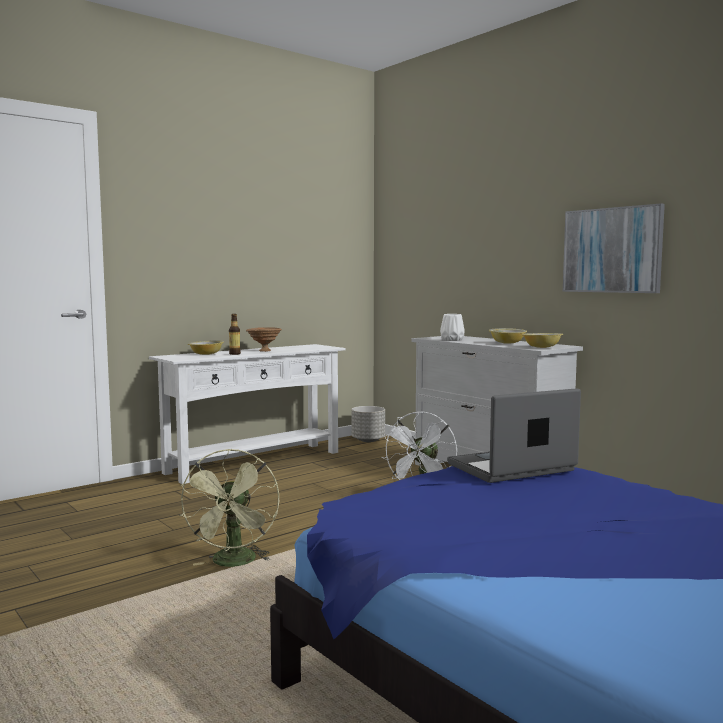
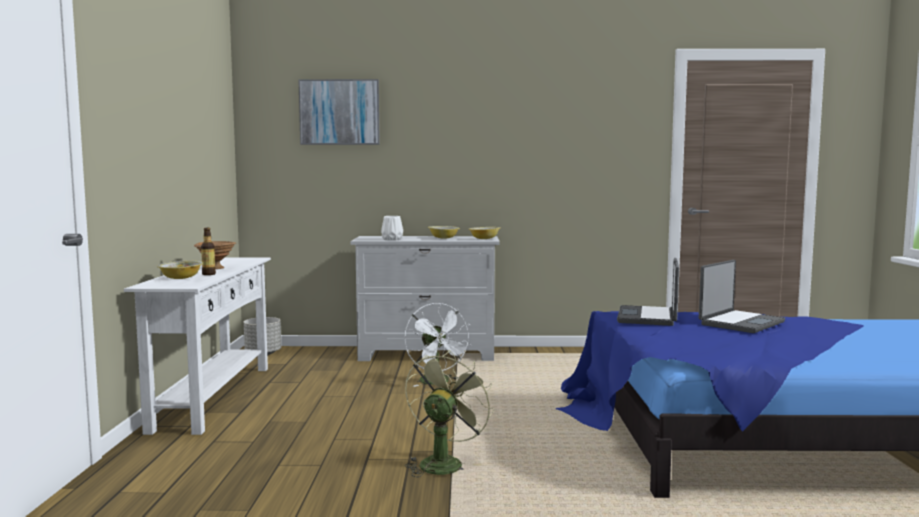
camera: 50 degrees left, 0 degrees up
(234, 563) = (443, 462): green fan -> green fan turned 105 degrees counterclockwise
(605, 507) = (740, 323): none -> laptop
(612, 250) = (515, 161): picture -> picture (339, 112)

